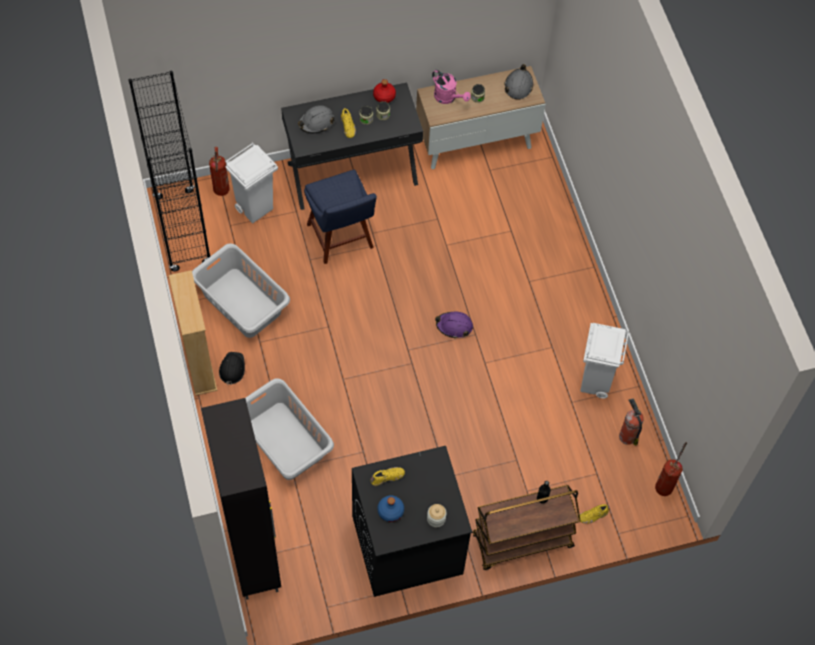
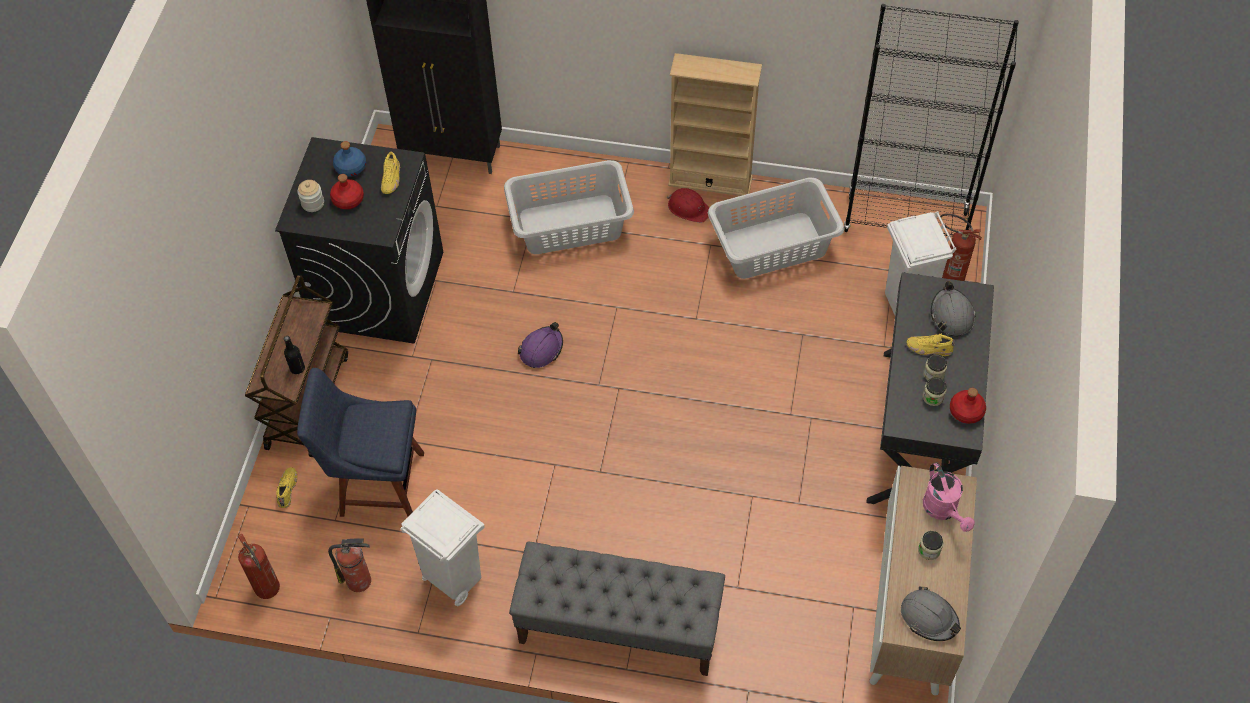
camera: 120 degrees right, 5 degrees down
(232, 369) = (688, 208): black hard hat -> red hard hat
(341, 239) = (818, 379): blue chair -> blue chair (376, 483)
(420, 496) = (347, 200): none -> red bottle
(448, 98) = (943, 510): pink watering can -> pink watering can turned 90 degrees counterclockwise
(454, 326) = (624, 452): purple hard hat -> purple hard hat (541, 349)
(571, 281) = (618, 627): none -> grey bench

